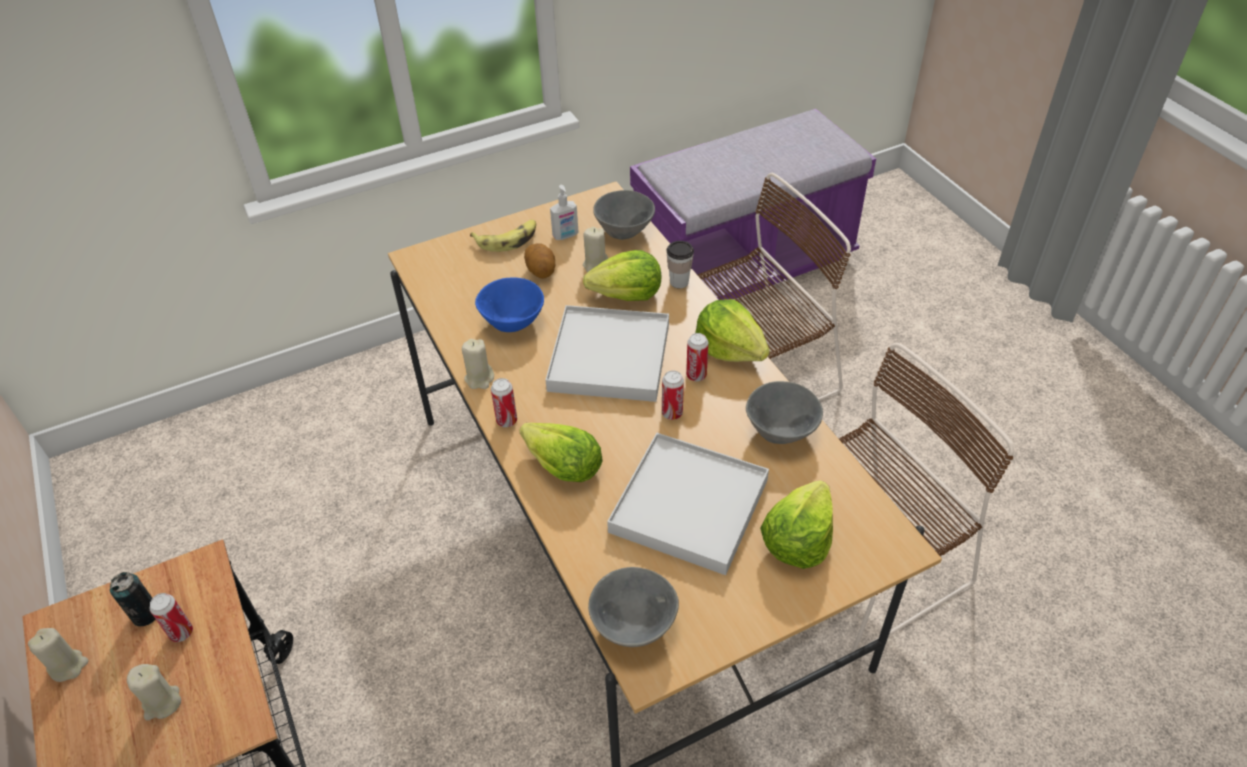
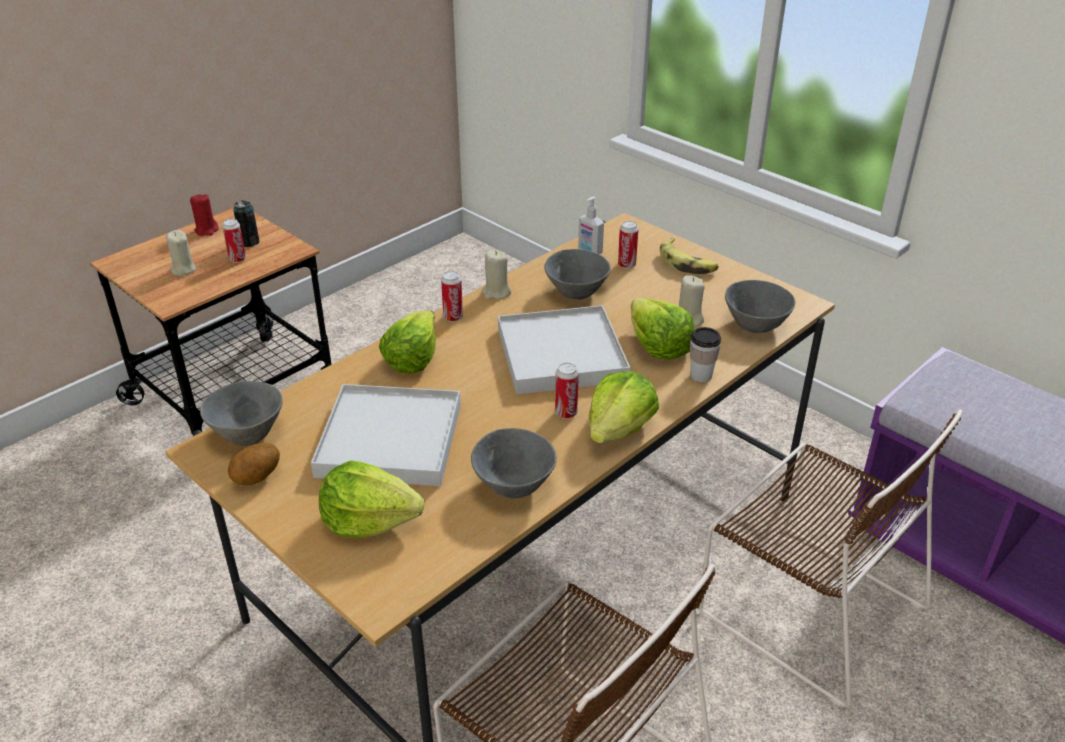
camera: 70 degrees right, 10 degrees down
(68, 666) = (206, 230): beige candle -> red candle
(513, 323) = (575, 293): blue bowl -> grey bowl
(541, 271) = (655, 291): potato -> potato (257, 478)
(565, 236) = (718, 293): soap dispenser -> soap dispenser (589, 252)
(672, 413) = (505, 407): can -> can (626, 265)

